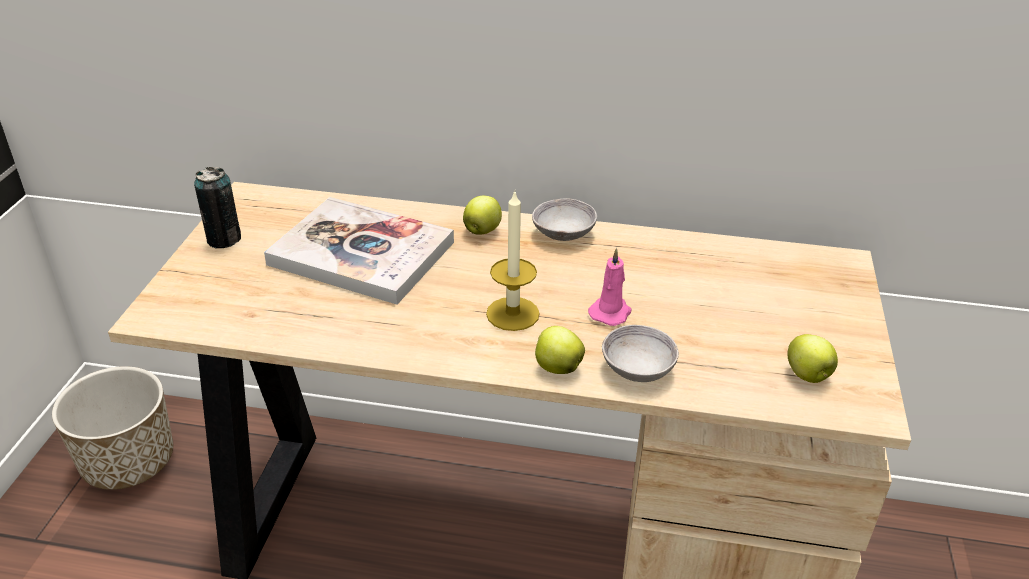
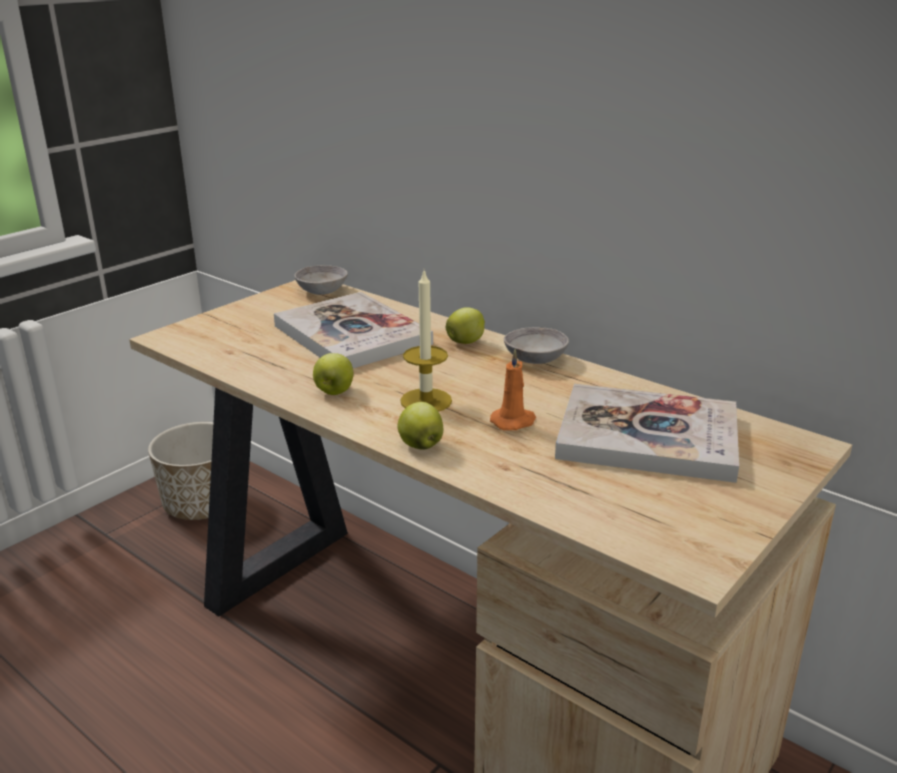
camera: 30 degrees right, 10 degrees down
(224, 239) = (264, 305): can -> none
(611, 312) = (514, 421): pink candle -> orange candle
(637, 369) = (491, 466): grey bowl -> grey bowl (322, 291)
(728, 292) = (648, 437): none -> book
(808, 376) = (658, 520): apple -> apple (334, 392)

